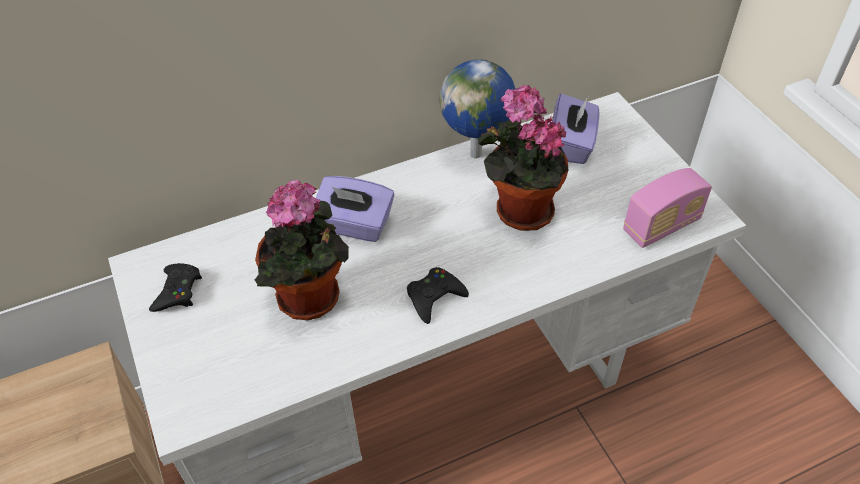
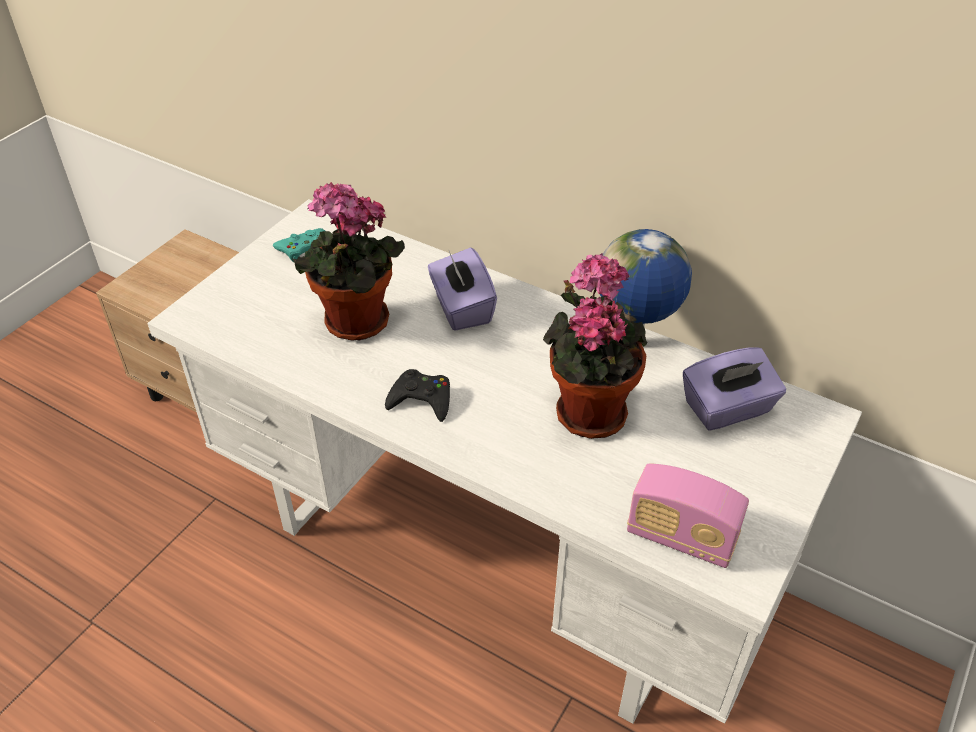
camera: 55 degrees right, 5 degrees down
(177, 291) = (304, 249): black game controller -> turquoise game controller

